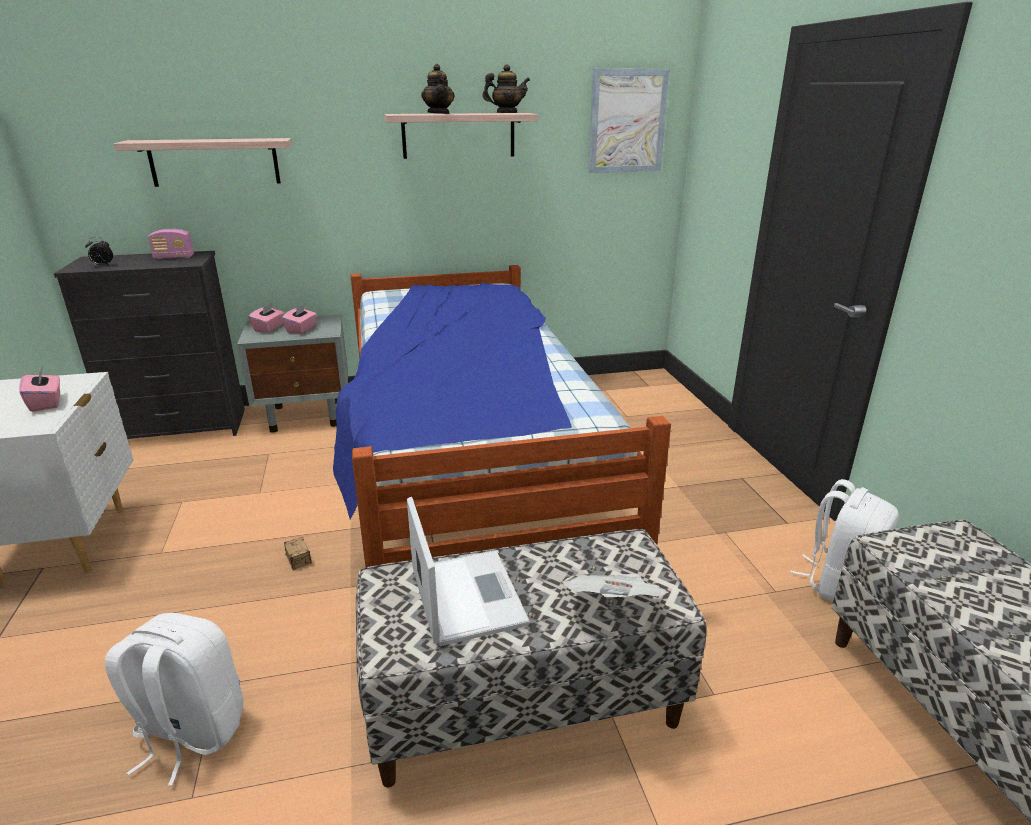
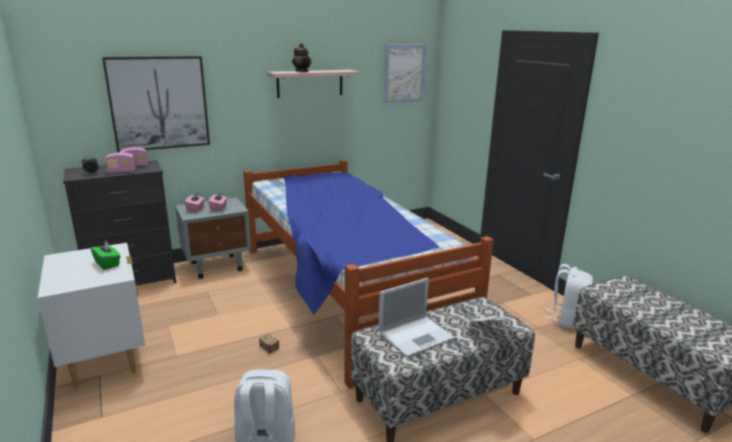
camera: 15 degrees left, 5 degrees down
(47, 403) = (107, 264): pink tissue box -> green tissue box
(145, 264) = (121, 172): none -> radio
(214, 162) = (159, 103): shelf -> picture
(466, 595) = (417, 335): laptop -> laptop turned 90 degrees clockwise
(506, 113) = (340, 70): teapot -> none

